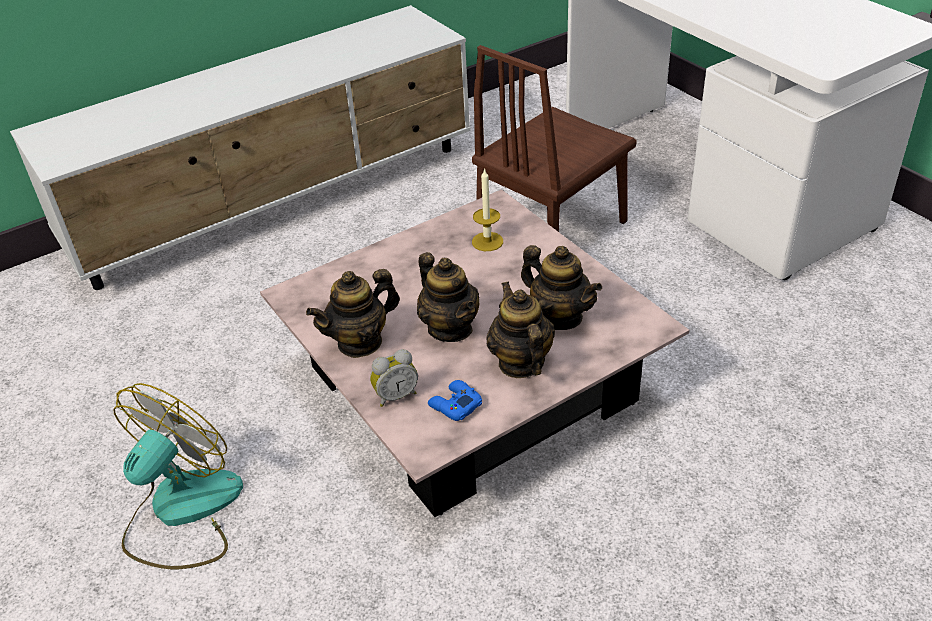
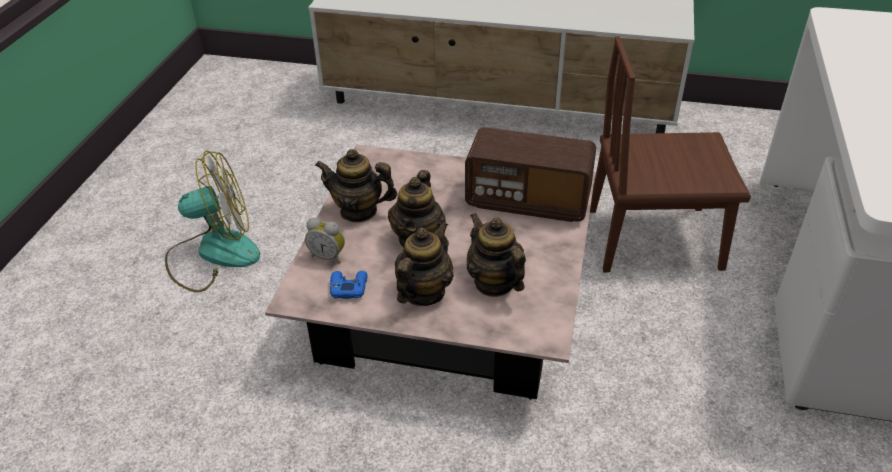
camera: 45 degrees right, 0 degrees up
(487, 241) = (528, 201): candle -> radio
(560, 317) = (494, 283): teapot -> teapot turned 150 degrees clockwise

